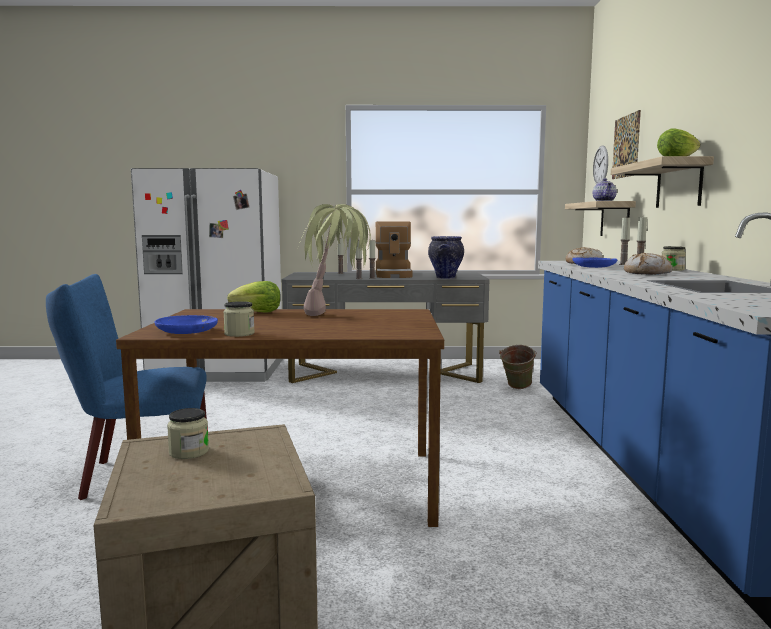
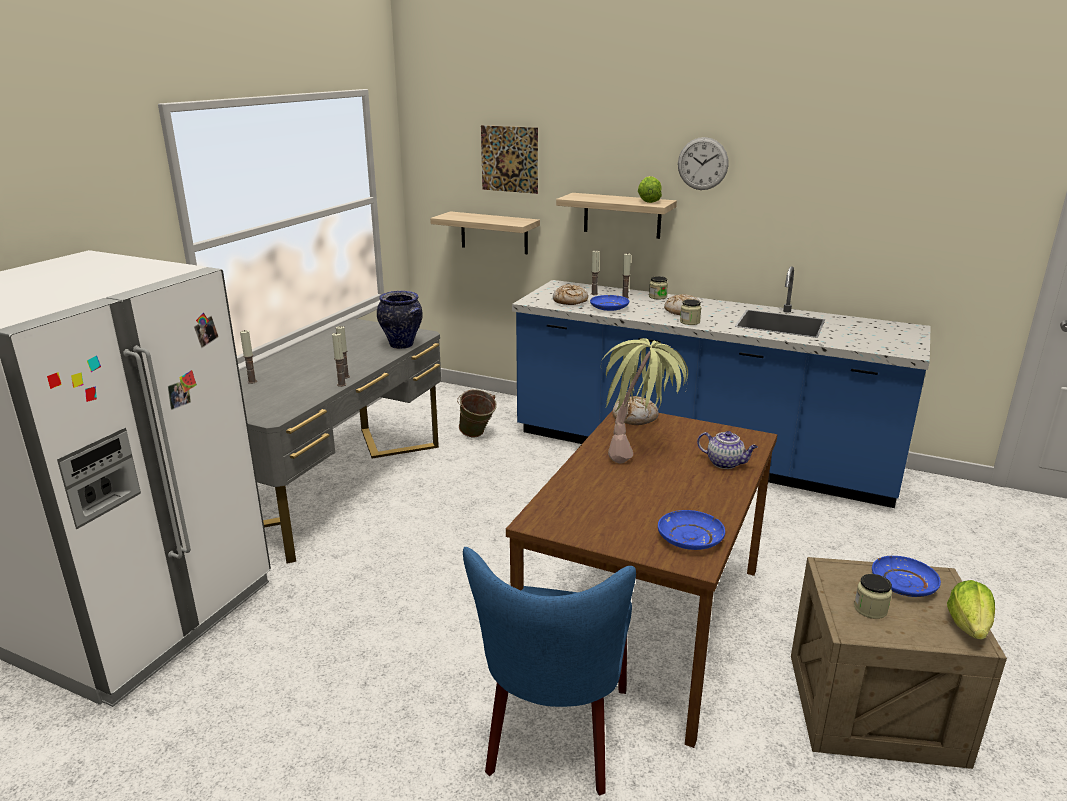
camera: 65 degrees left, 15 degrees up
(239, 334) = (717, 511): jar -> jar (689, 322)
(251, 465) = (903, 584): none -> blue plate
(258, 312) = (579, 486): lettuce -> lettuce (969, 626)
(394, 275) = (326, 359): coffee machine -> none
(408, 312) = (635, 417): none -> bread
(600, 165) = (448, 168): wall clock -> wall clock (702, 163)
(604, 201) = (513, 222): teapot -> teapot (725, 463)

